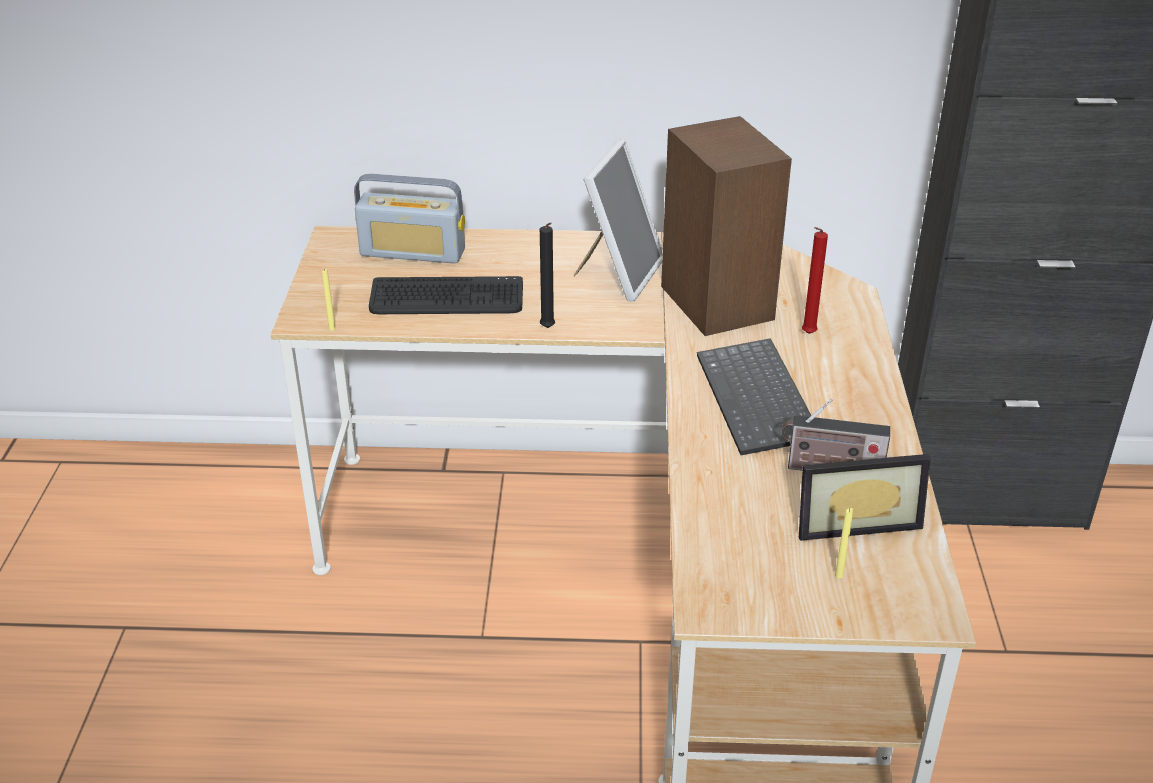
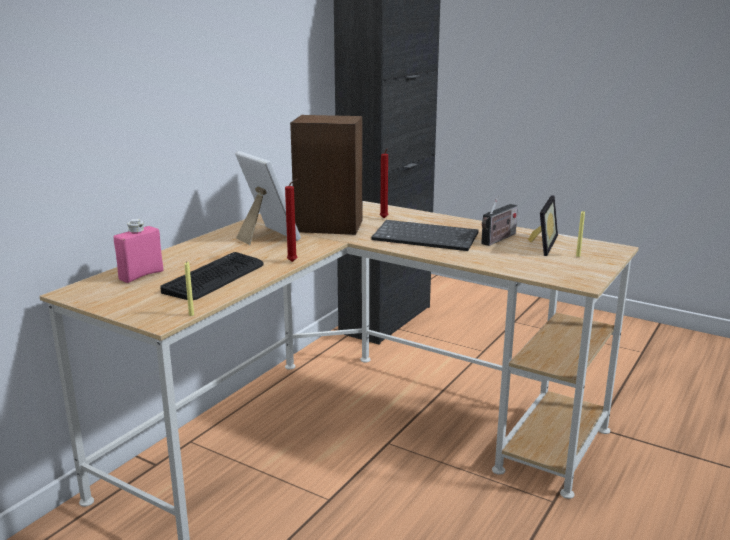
camera: 60 degrees left, 15 degrees down
(413, 252) = (141, 275): radio -> pink bottle
(548, 329) = (294, 262): black candle -> red candle

